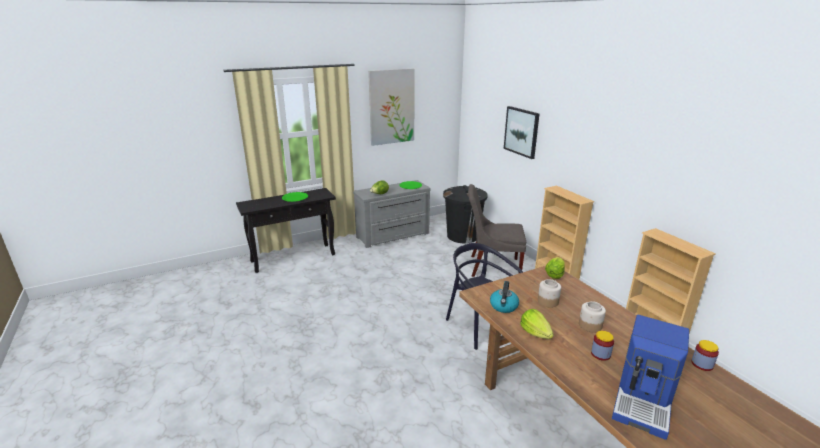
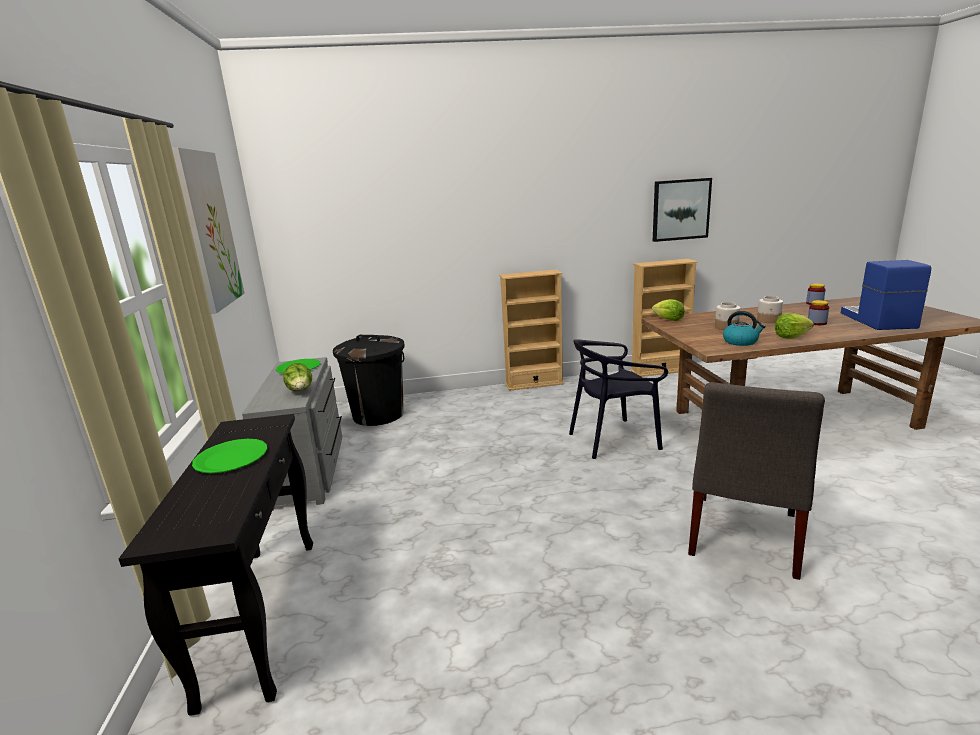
camera: 70 degrees left, 5 degrees down
(491, 266) = (480, 410): grey chair -> grey chair (742, 537)
(521, 131) = (418, 227): picture -> picture (680, 209)
(644, 400) = (877, 320): coffee machine -> coffee machine turned 135 degrees counterclockwise

